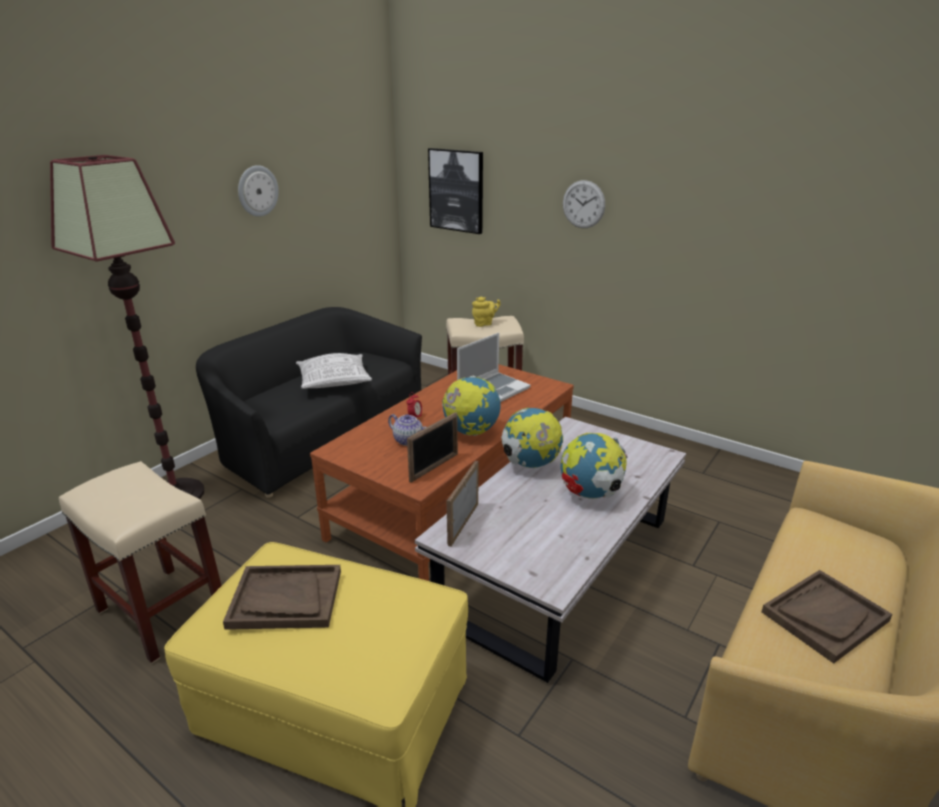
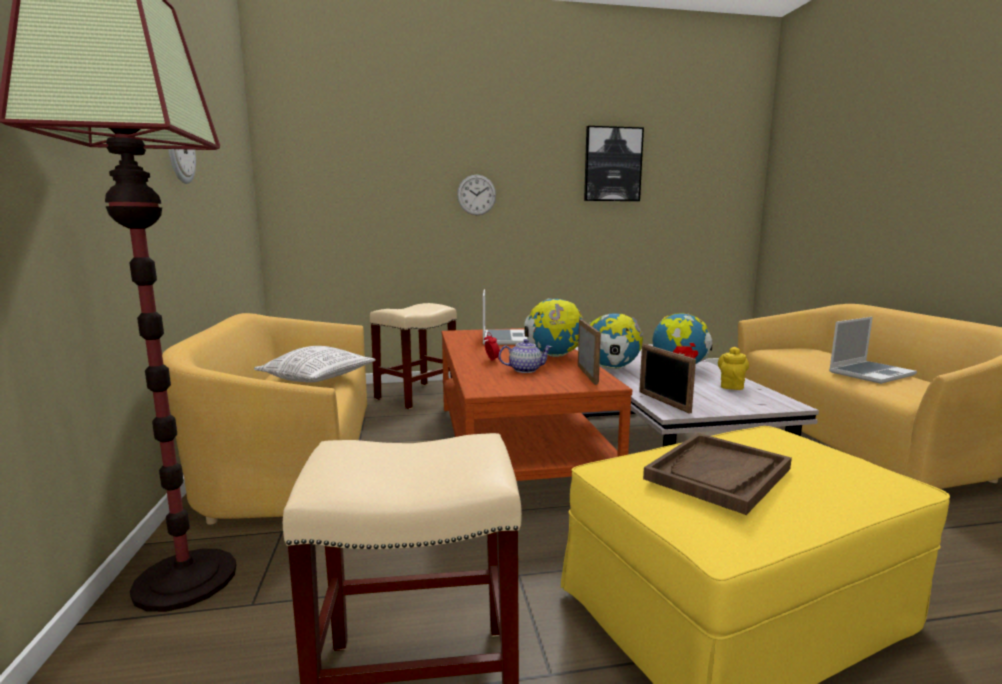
camera: 45 degrees left, 15 degrees down
(319, 435) = (292, 459): black sofa -> yellow sofa
(456, 190) = (339, 194): picture -> picture (612, 164)
(484, 324) = (415, 308): yellow teapot -> yellow teapot (731, 386)
(824, 616) = (870, 373): brown tray -> laptop

